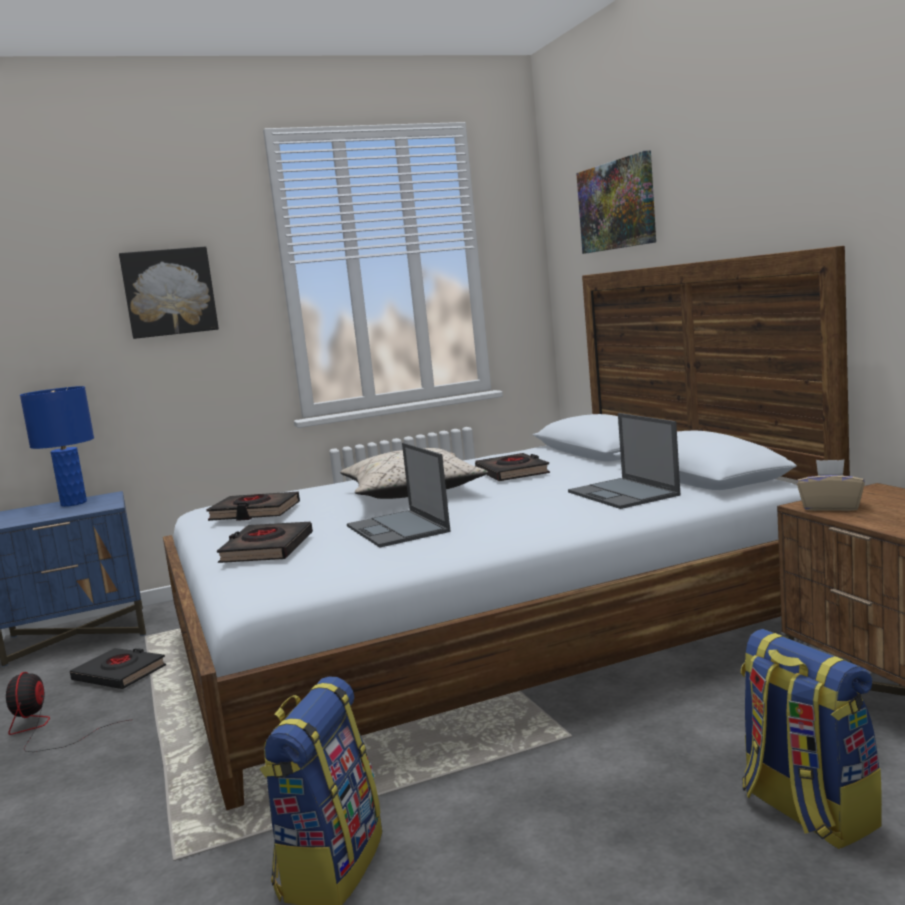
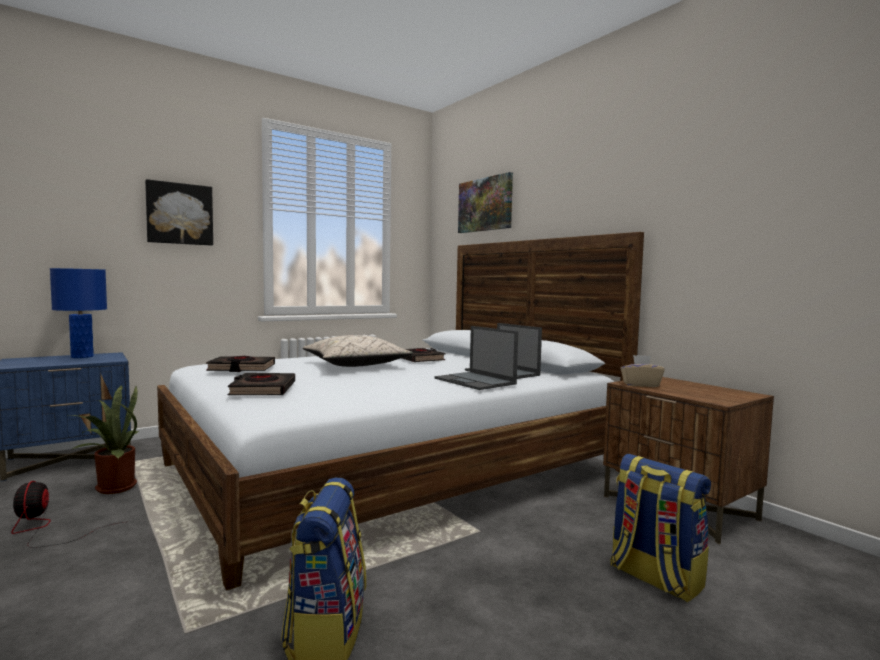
camera: 15 degrees left, 5 degrees down
(120, 674) = (112, 488): black book -> potted plant
(398, 529) = (358, 383): laptop -> laptop (475, 381)

